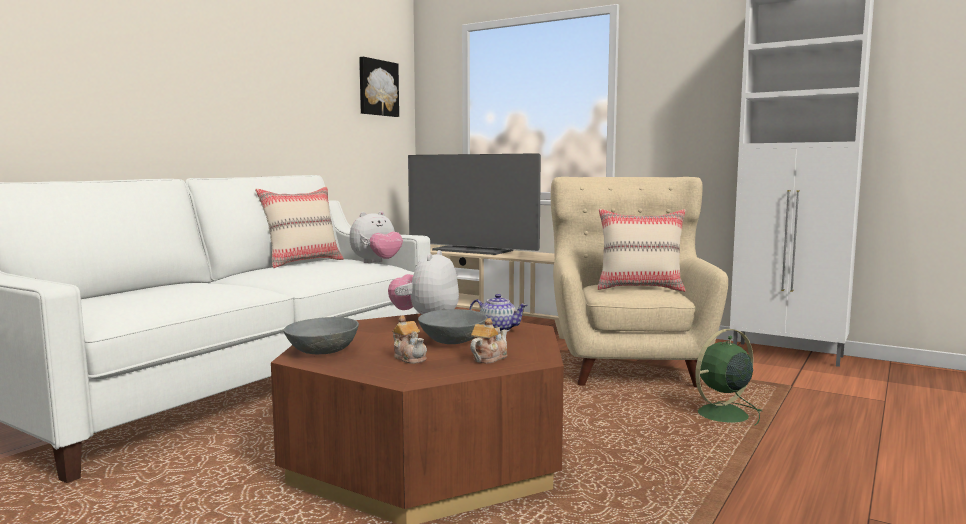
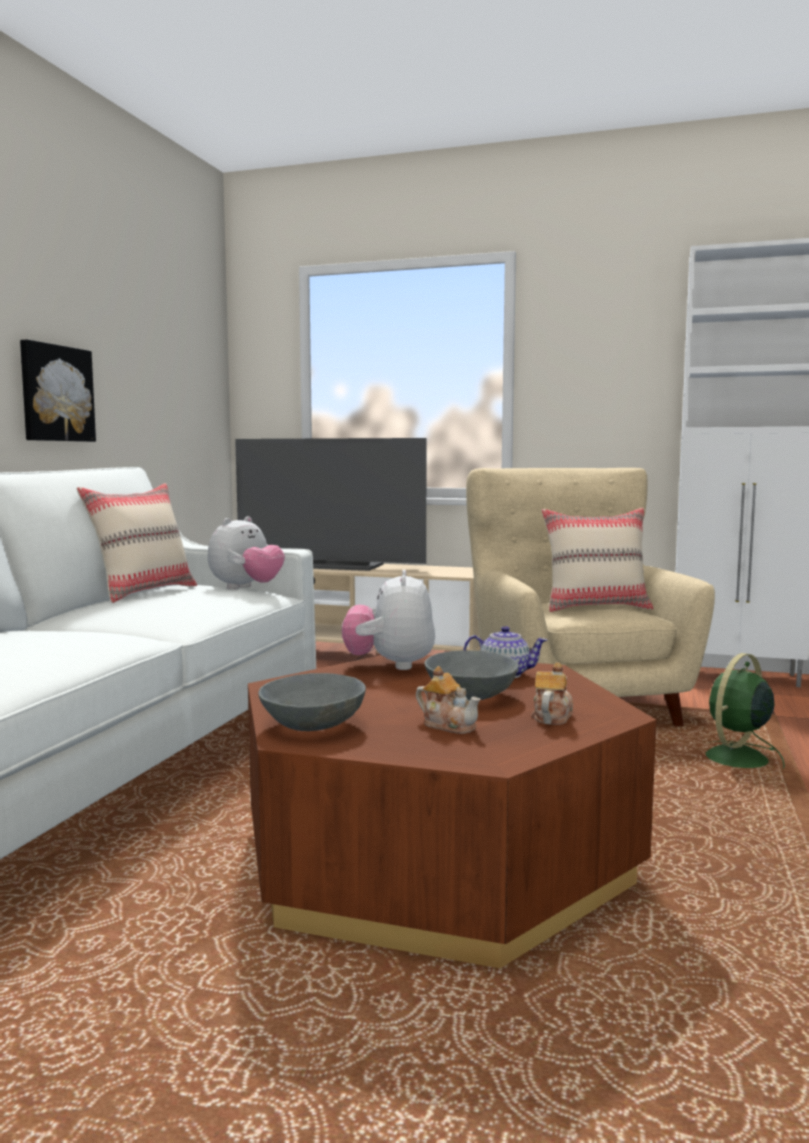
camera: 15 degrees left, 0 degrees up
(377, 88) = (188, 346): picture -> picture (55, 393)

